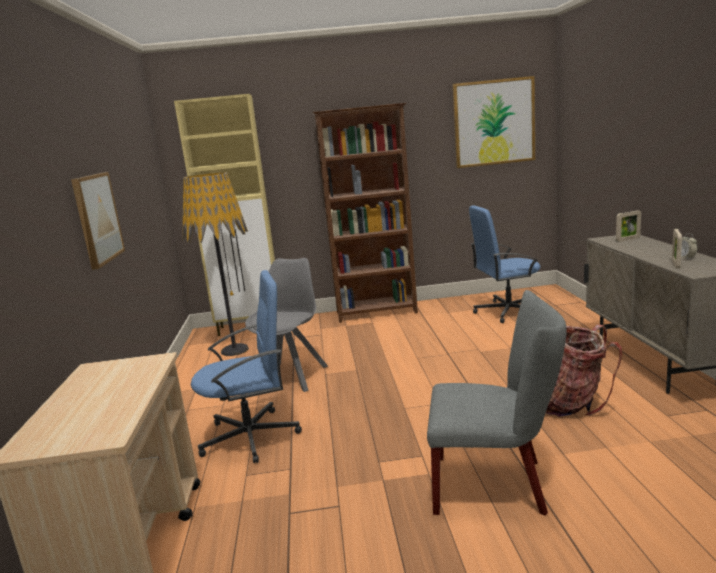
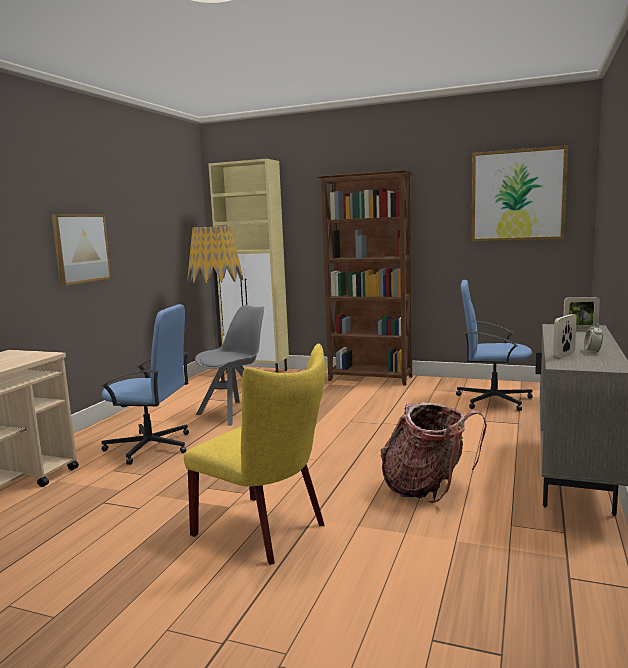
camera: 25 degrees right, 5 degrees down
(496, 485) = (266, 531): grey chair -> yellow chair

